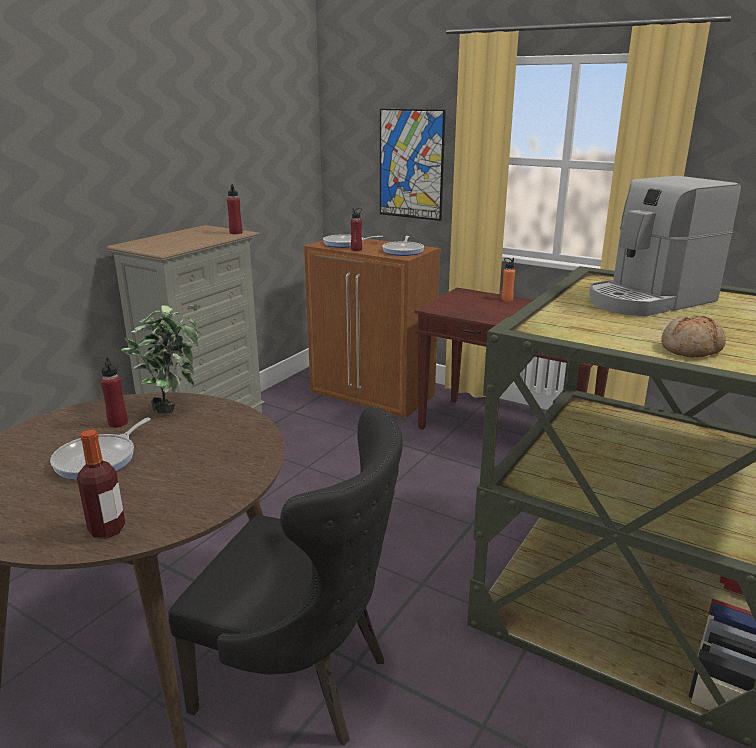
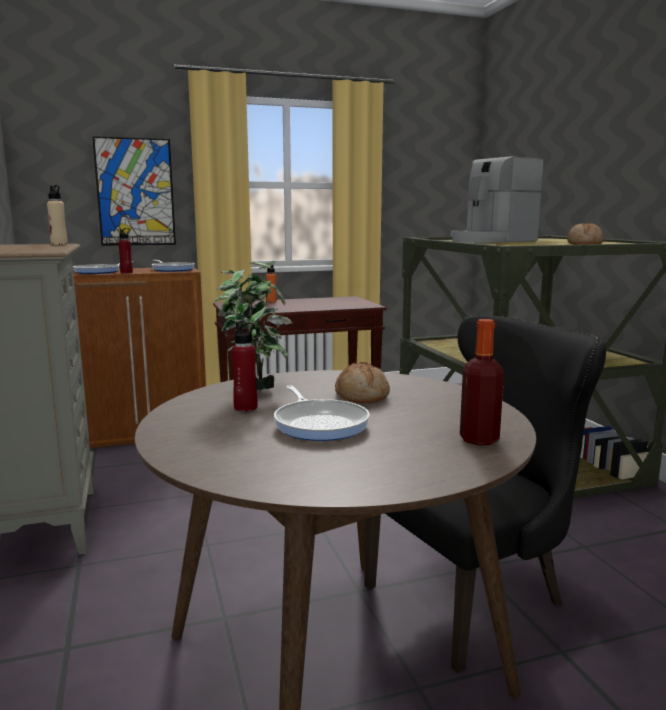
camera: 50 degrees left, 10 degrees down
(190, 449) = (362, 396): none -> bread
(236, 233) = (59, 244): red bottle -> beige bottle
(649, 300) = (491, 241): coffee machine -> coffee machine turned 45 degrees clockwise

